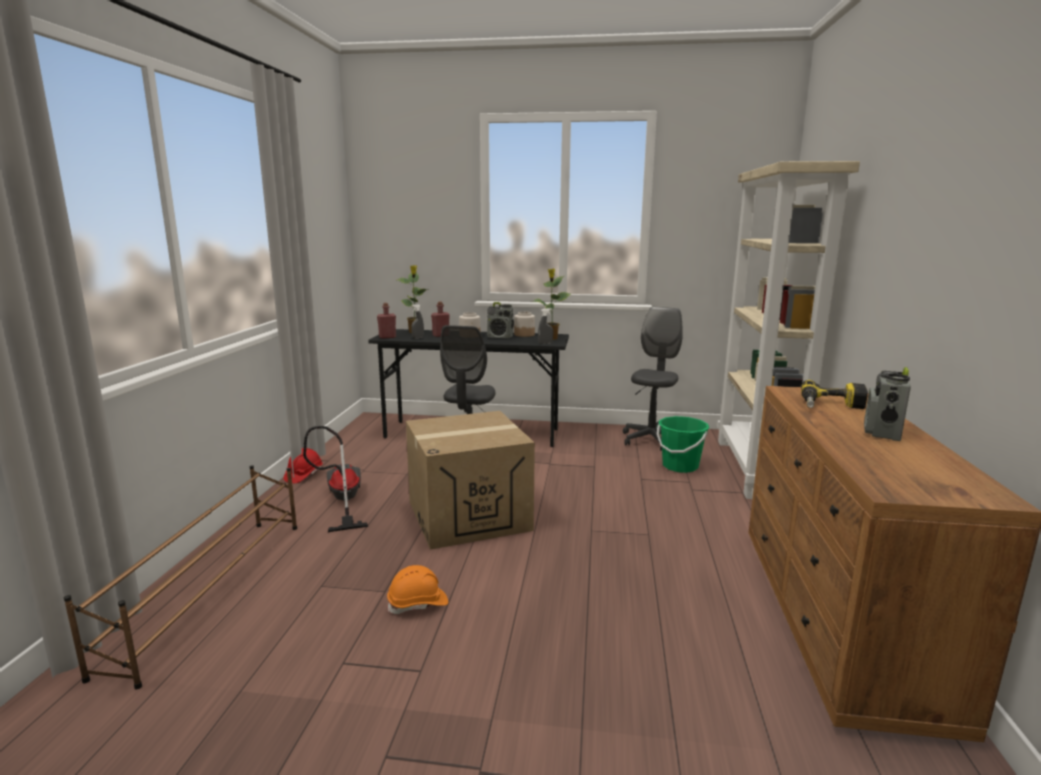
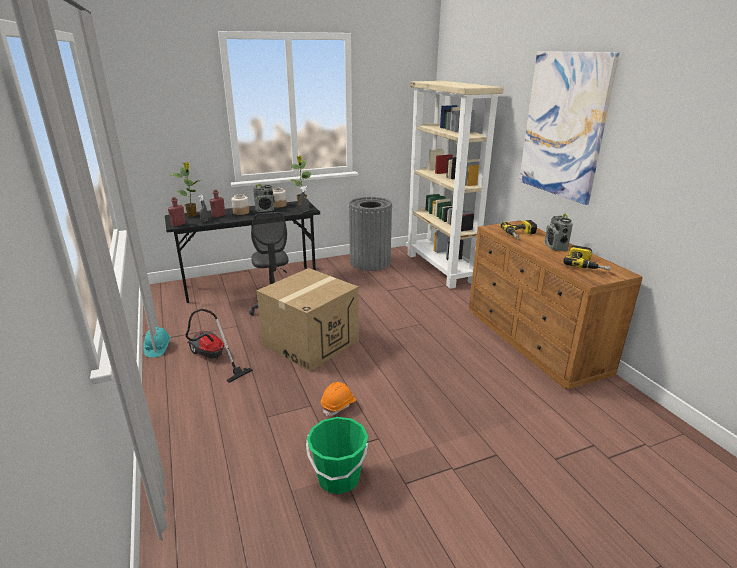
camera: 30 degrees left, 10 degrees up
(212, 589) = (193, 446): brown shoe rack -> none
(303, 475) = (157, 348): red hard hat -> turquoise hard hat
(651, 440) = (370, 262): grey office chair -> grey trash can
(680, 466) = (401, 276): green bucket -> green bucket (338, 478)
(915, 467) = (586, 265): none -> power drill
(937, 207) = (564, 125): none -> picture

